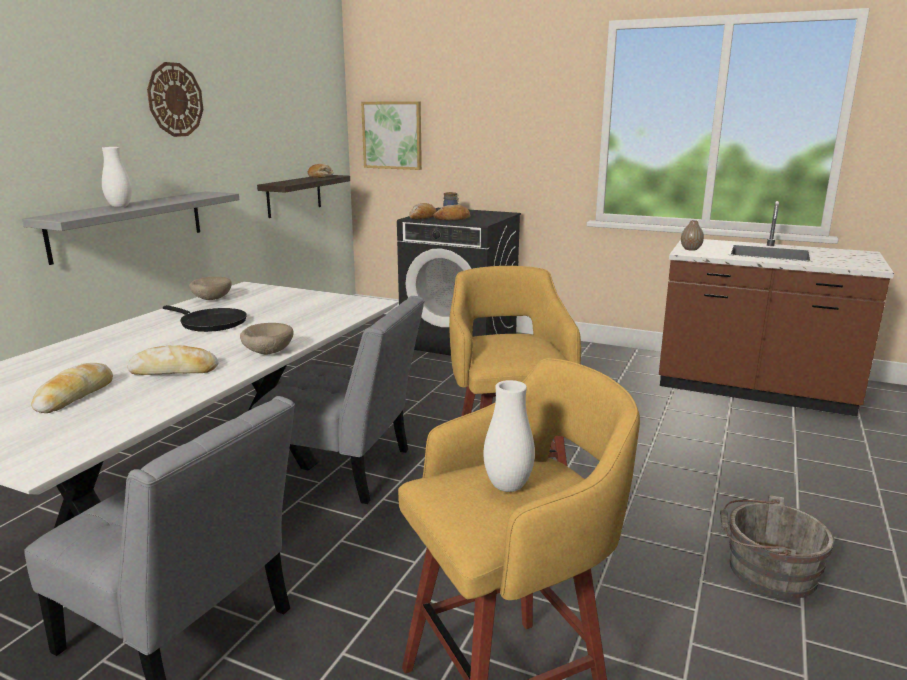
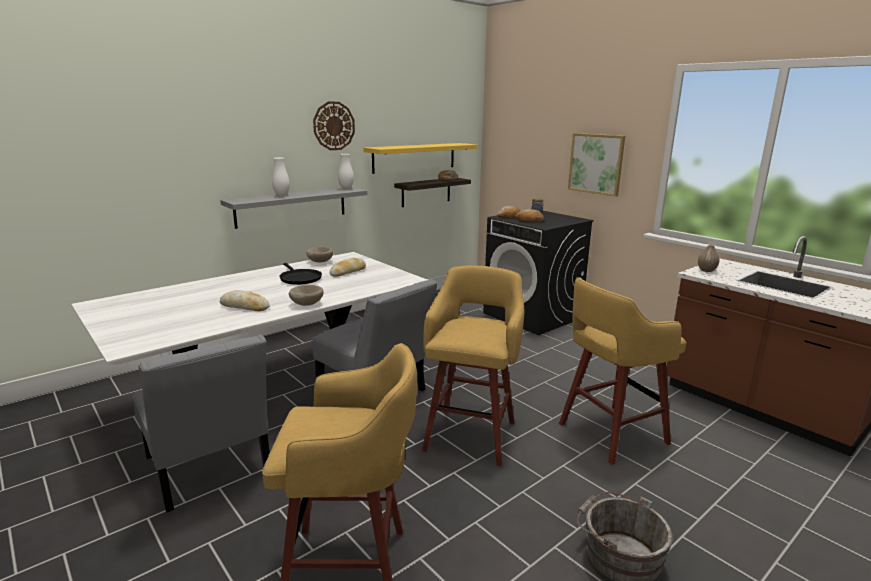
camera: 25 degrees right, 0 degrees up
(75, 396) = (182, 312): bread -> bread (348, 272)
(277, 147) = (414, 157): none -> yellow shelf
(392, 135) = (509, 150): picture -> picture (596, 164)
(508, 486) = (339, 425): white vase -> white vase (346, 188)
(649, 449) = (609, 434): none -> yellow stool

